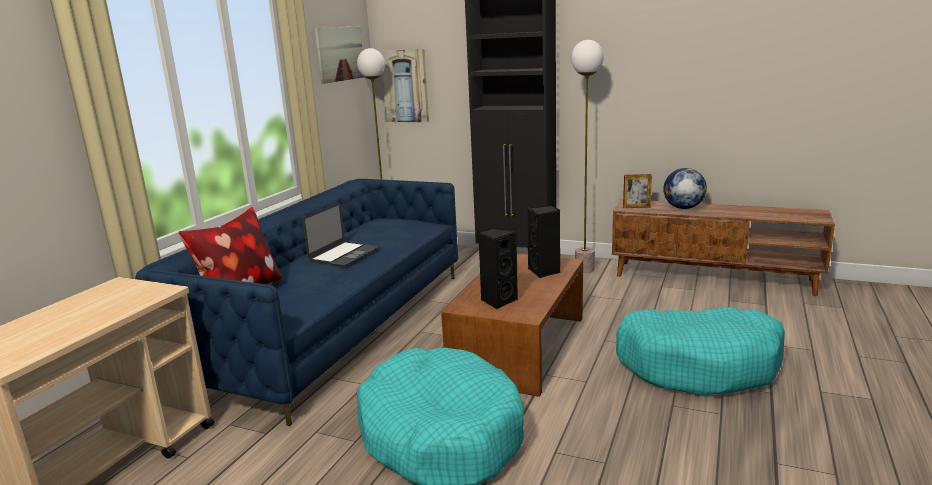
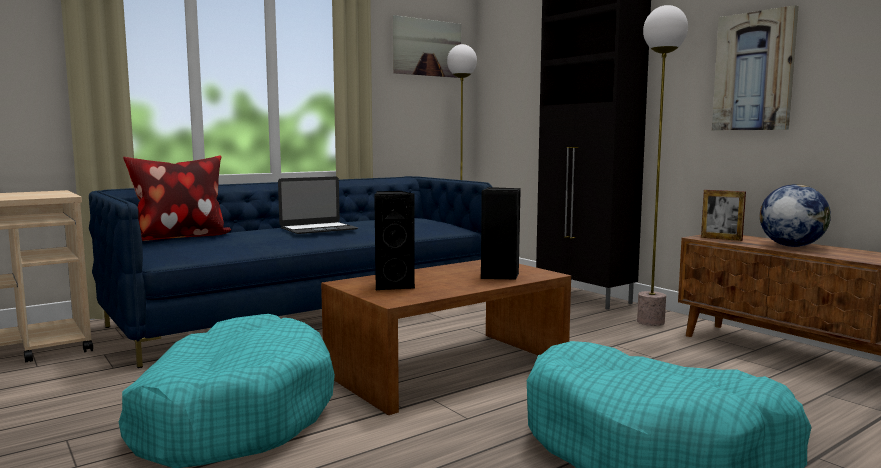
camera: 30 degrees right, 10 degrees down
(405, 86) = (502, 89): picture -> picture (754, 71)

